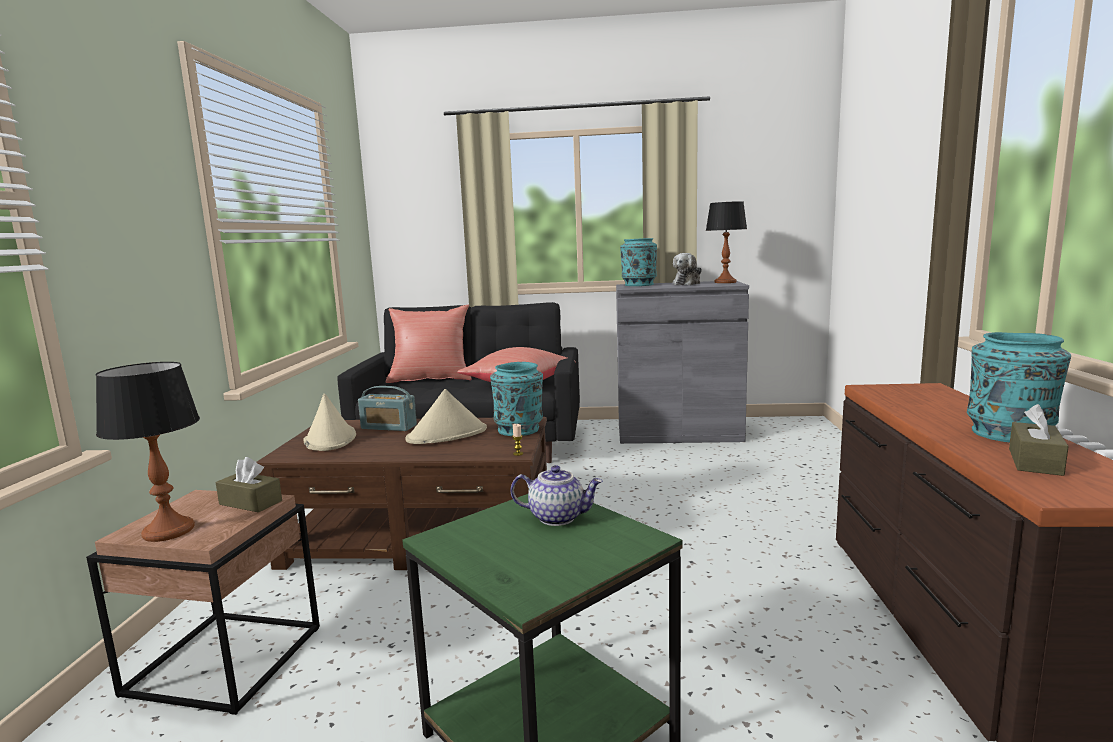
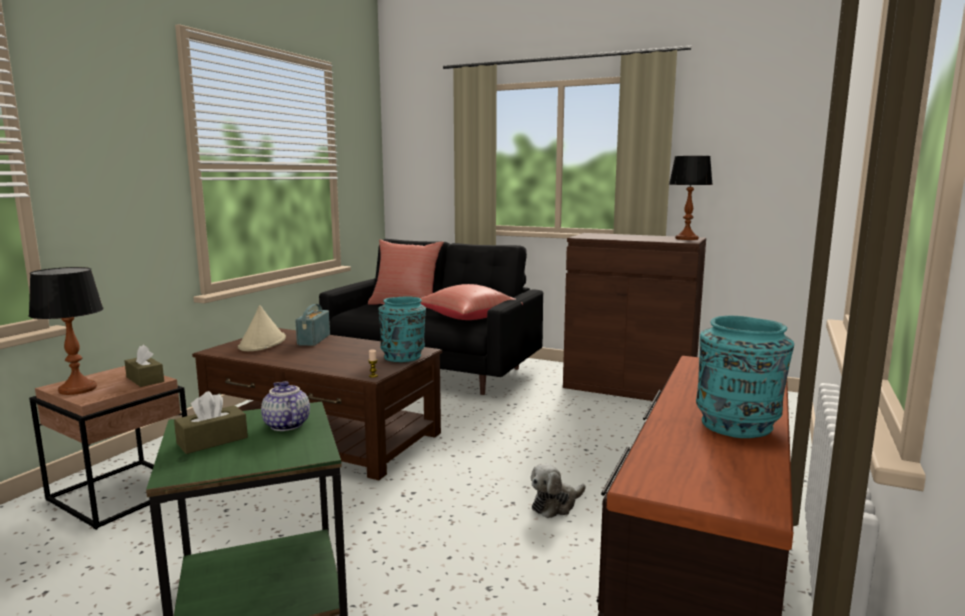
camera: 20 degrees right, 0 degrees up
(388, 427) = (313, 340): radio -> radio turned 60 degrees clockwise
(447, 435) = (345, 352): beige hat -> none
(558, 517) = (285, 425): teapot -> teapot turned 150 degrees counterclockwise
(638, 285) = (600, 235): turquoise vase -> none
(678, 433) = (629, 387): grey cabinet -> brown cabinet
(687, 283) = (647, 237): plush toy -> plush toy (556, 505)
(1035, 461) = (700, 454): brown tissue box -> brown tissue box (212, 440)

